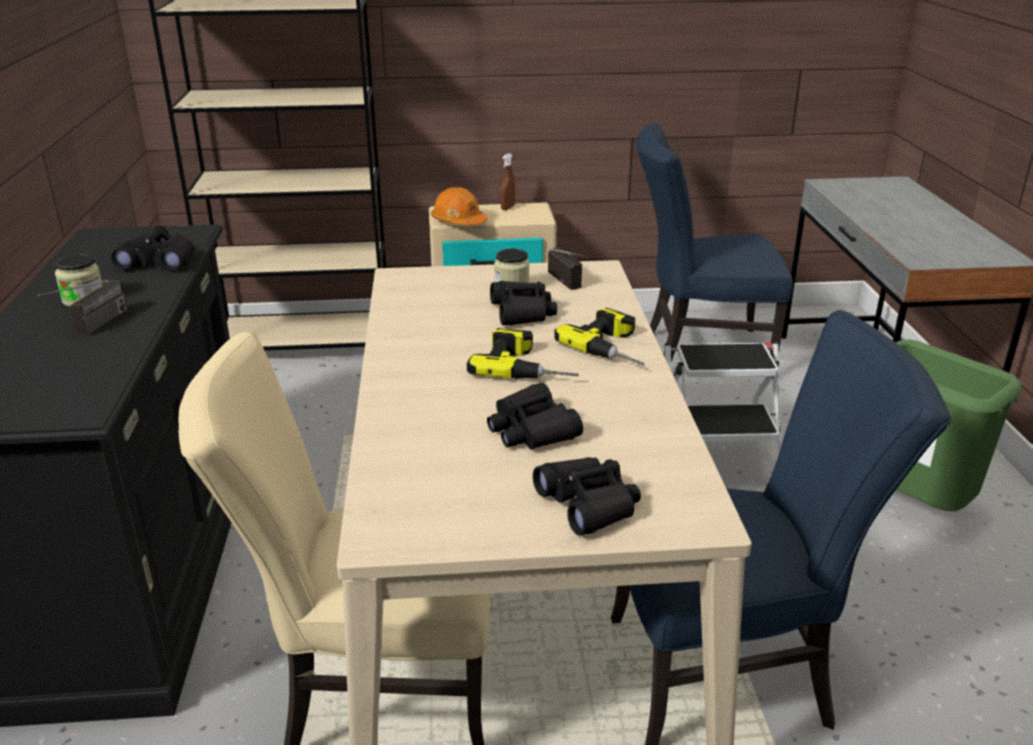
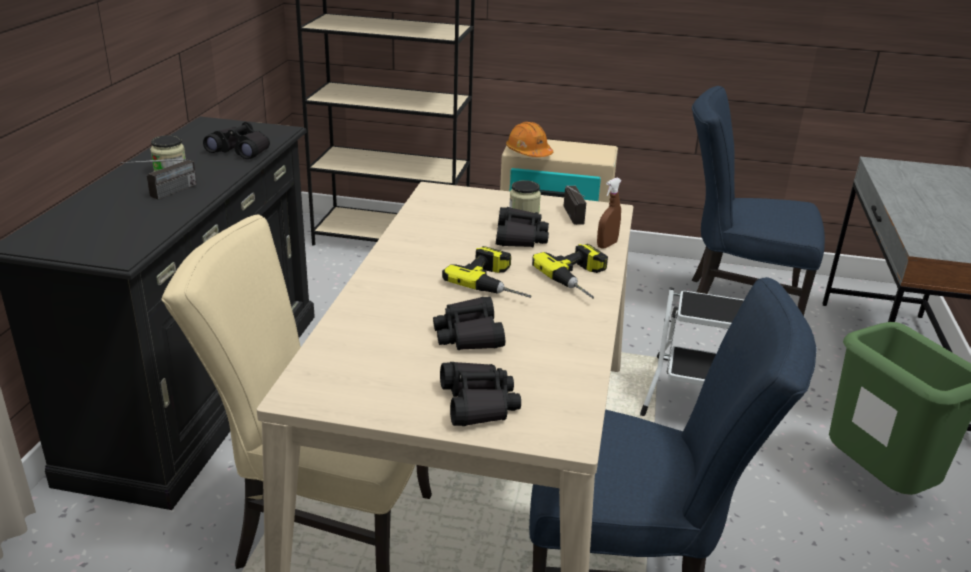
camera: 15 degrees right, 0 degrees up
(508, 208) = (578, 146): brown spray bottle -> brown spray bottle (607, 245)

